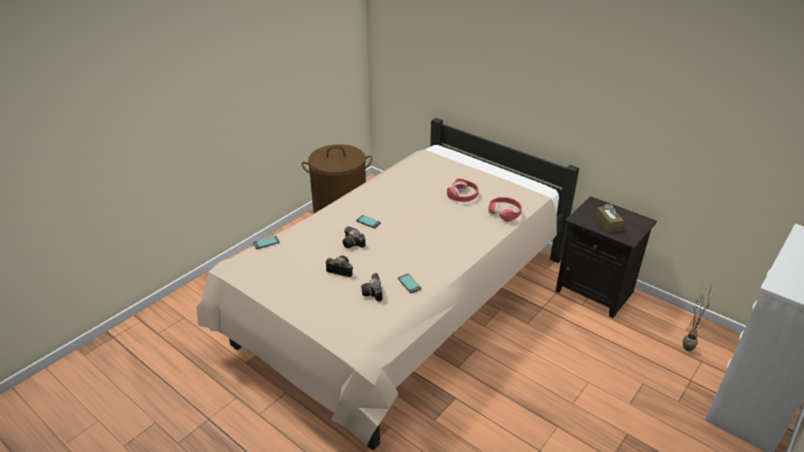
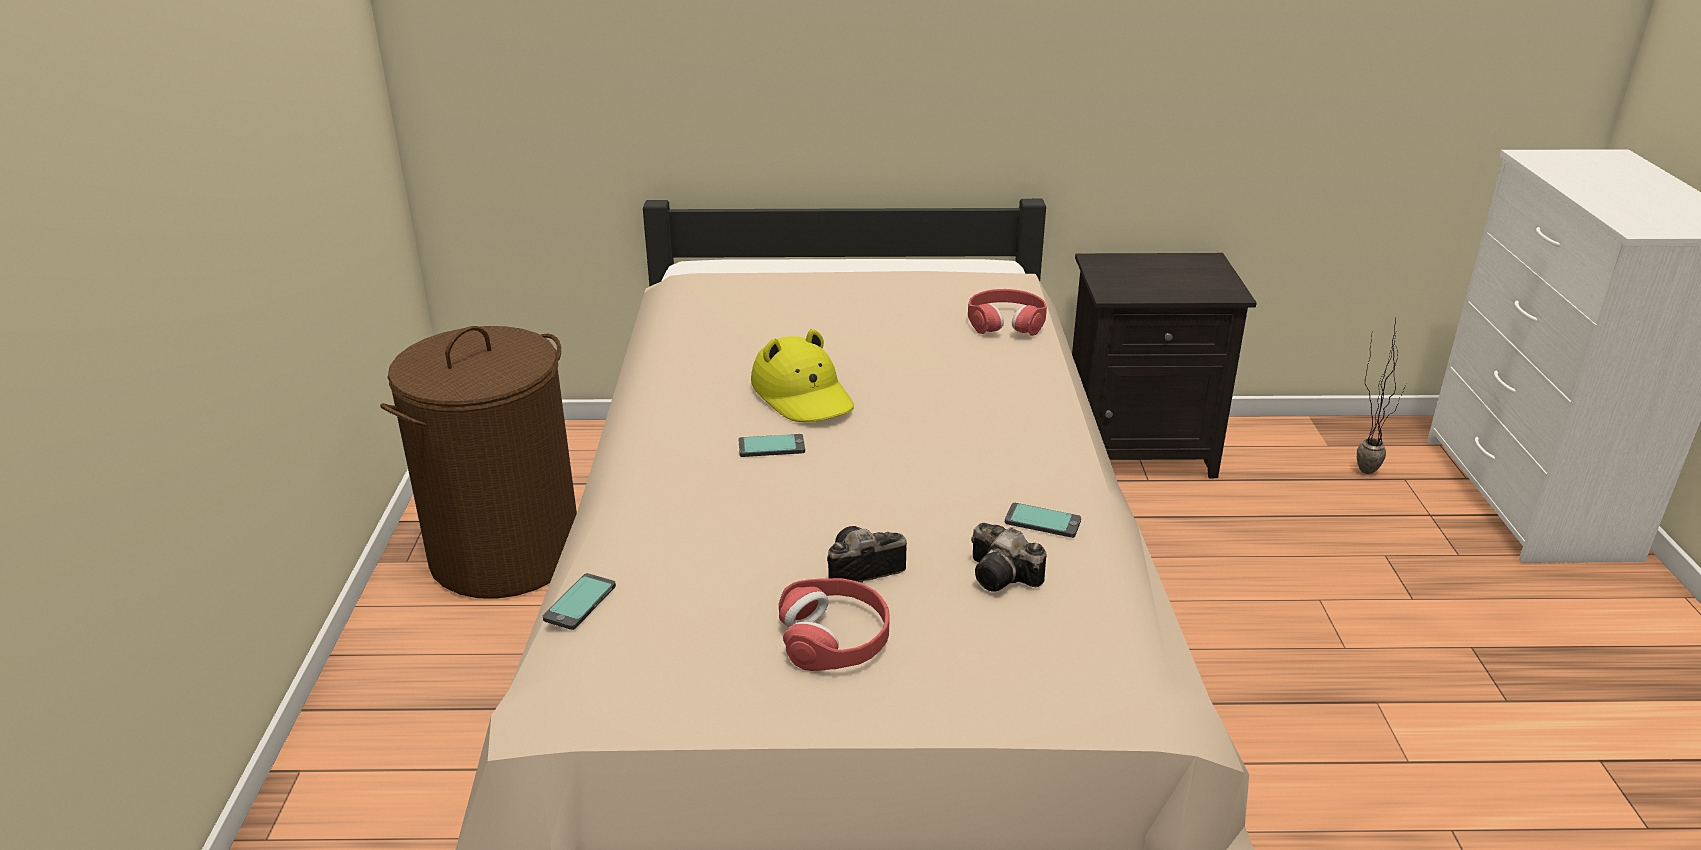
camera: 40 degrees left, 5 degrees down
(353, 244) = (806, 503): camera -> none
(401, 209) = (803, 395): none -> yellow hat
(463, 195) = (887, 323): red headphones -> red headphones (835, 637)
(608, 223) = (1167, 283): brown tissue box -> none

